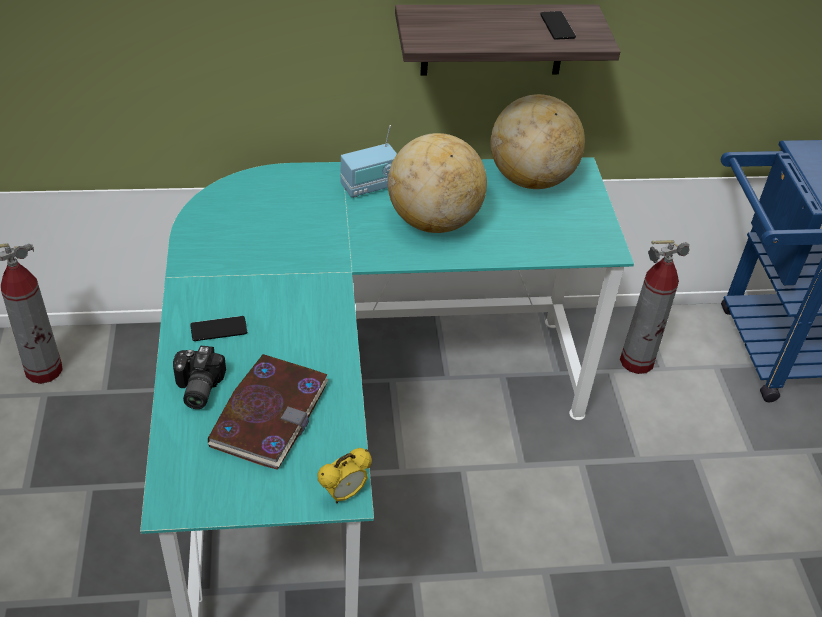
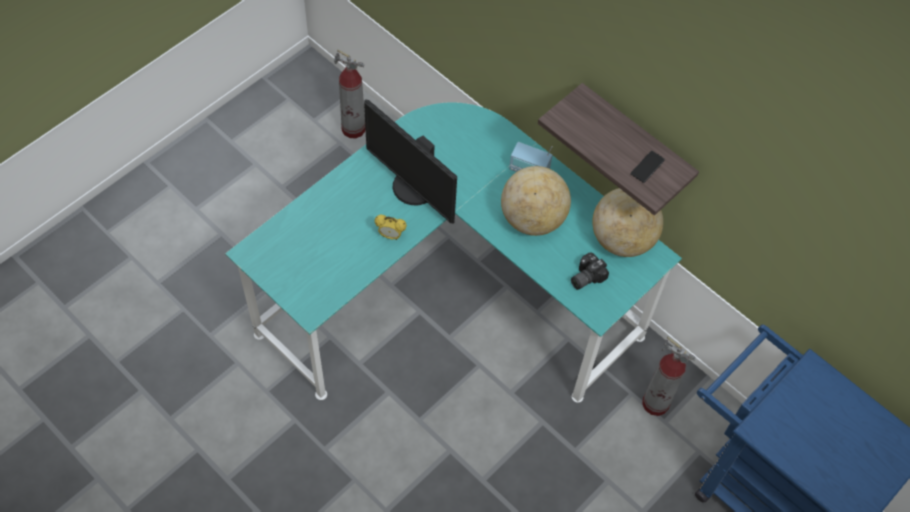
camera: 50 degrees right, 15 degrees up
(196, 388) = (315, 210): camera -> camera (585, 276)
(219, 329) = (359, 189): phone -> none
(269, 414) = (328, 249): book -> none
(278, 284) = (413, 188): none -> monitor
(344, 494) = (311, 312): alarm clock -> alarm clock (390, 235)

